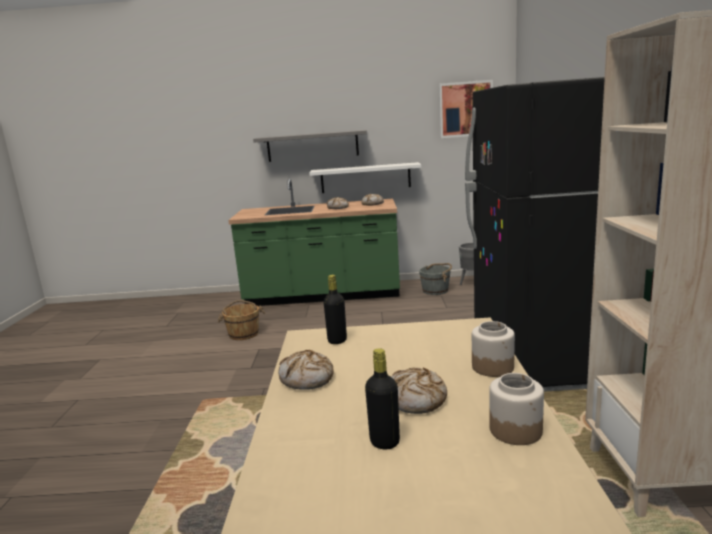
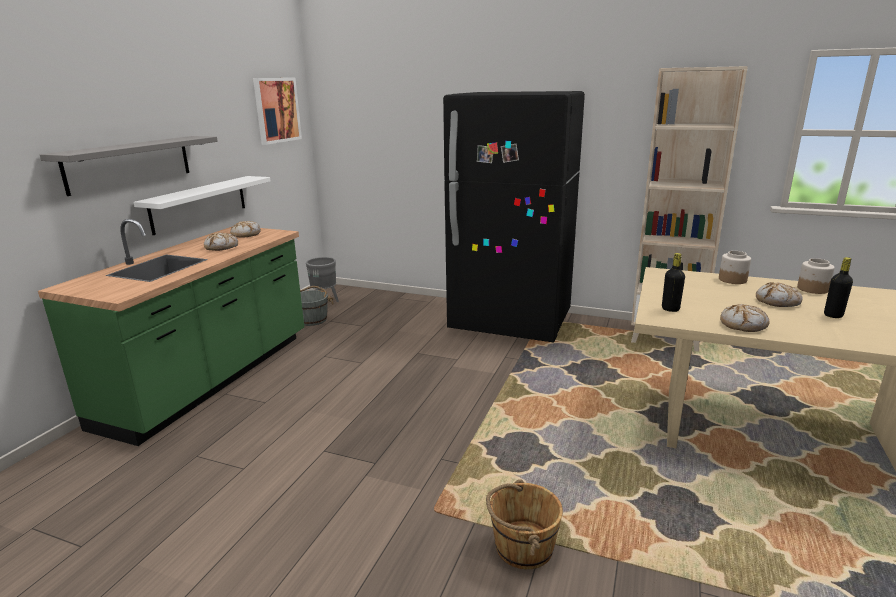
camera: 70 degrees left, 5 degrees up
(243, 334) = (253, 458): brown bucket -> brown bucket (522, 546)

